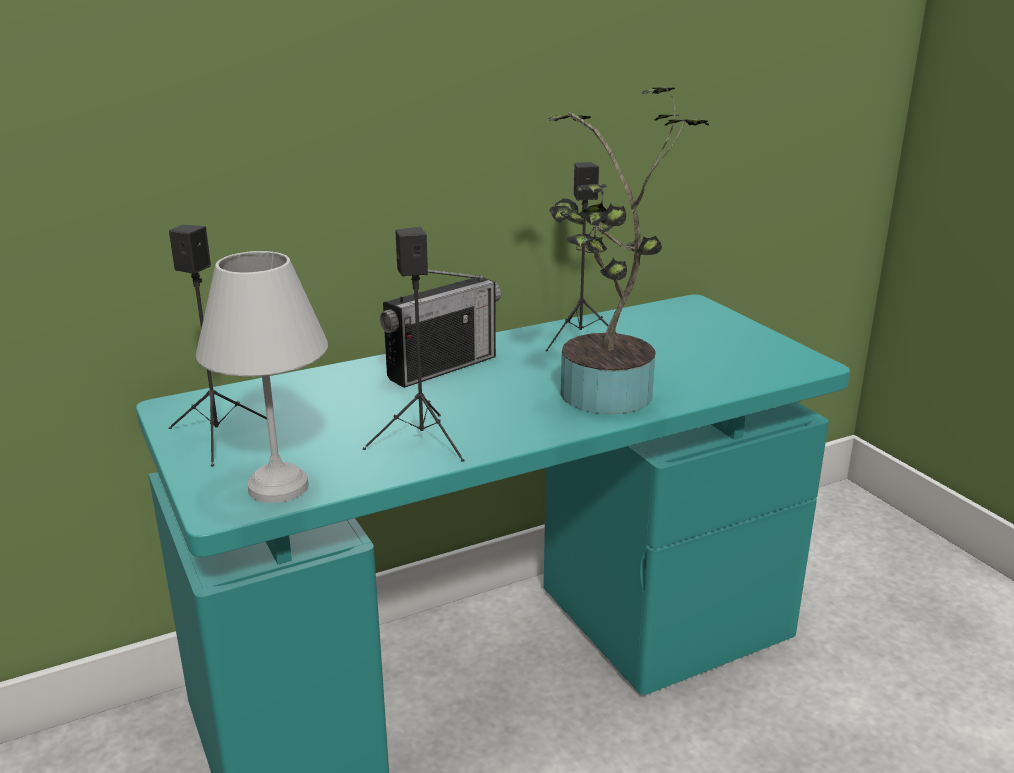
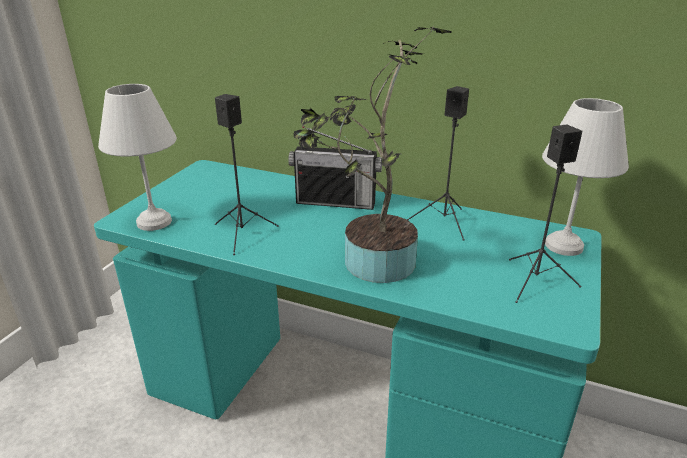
camera: 50 degrees right, 5 degrees up
(219, 437) = (188, 188): black speaker -> black speaker (536, 282)
(697, 314) = (562, 245): none -> white table lamp

